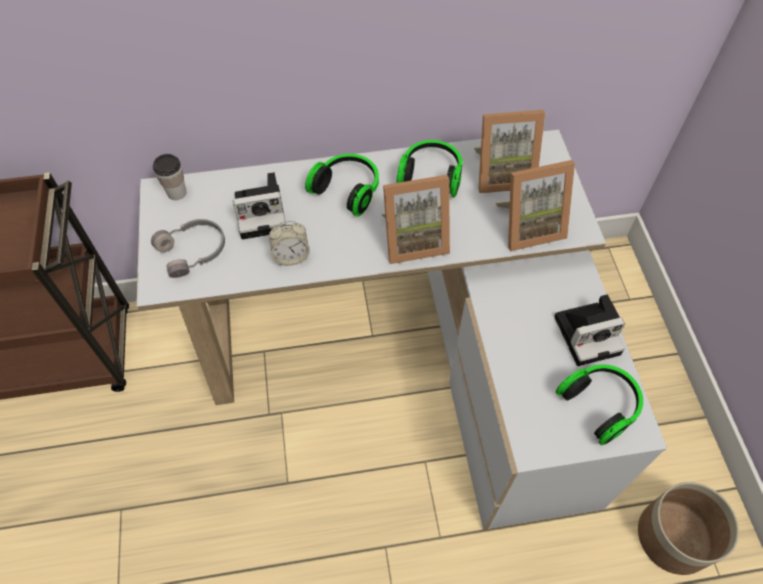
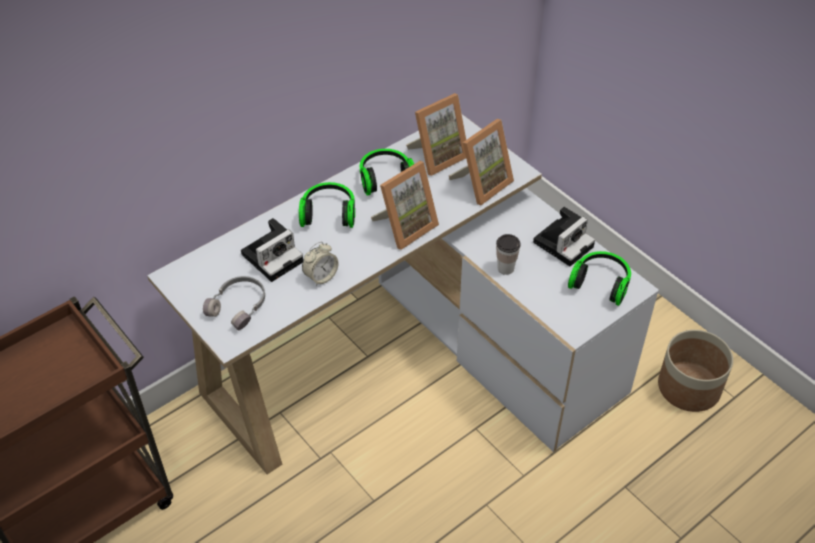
camera: 30 degrees left, 10 degrees down
(177, 193) = (189, 272): cup -> cup (505, 268)

